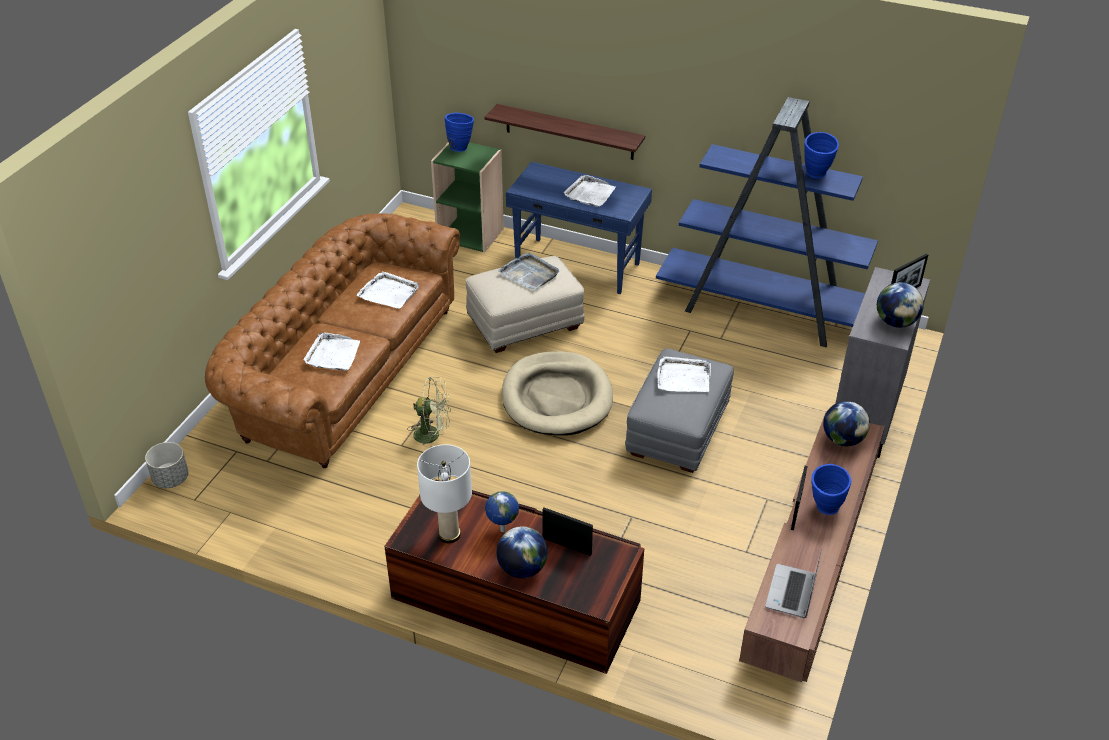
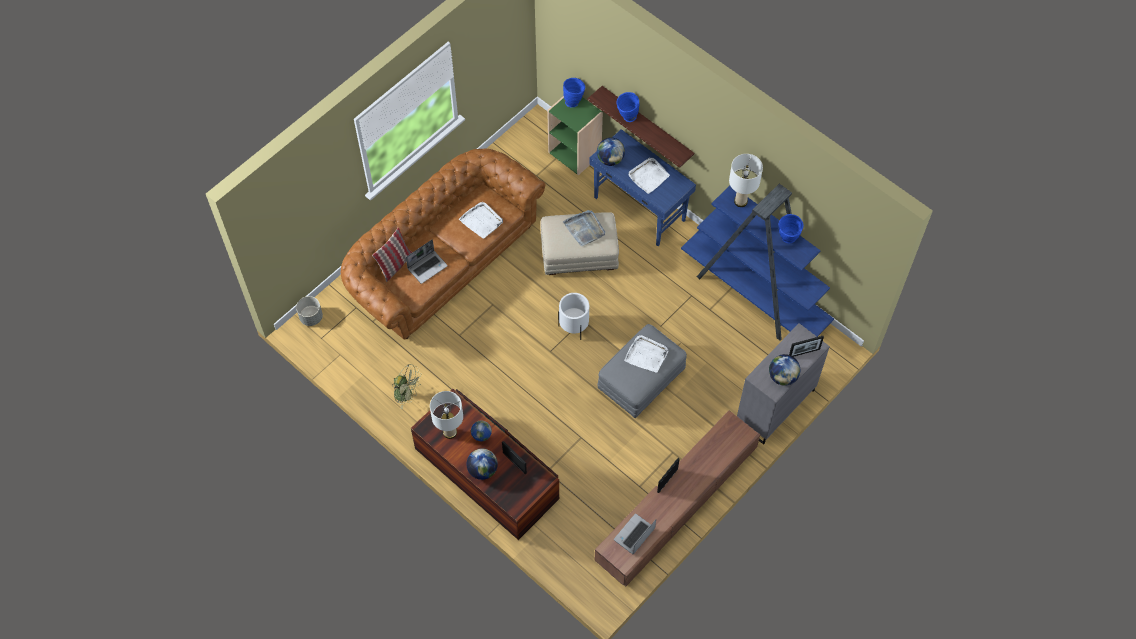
camera: 20 degrees right, 20 degrees up
(284, 365) = (395, 265): none -> pillow
(333, 354) = (427, 267): white tray -> laptop
(432, 434) = (482, 332): green fan -> green fan (407, 394)
(556, 398) = (574, 327): beige dog bed -> white planter
(734, 155) = (740, 201): none -> white table lamp
(825, 510) = (686, 485): blue vase -> blue vase (627, 118)
(842, 439) = (727, 436): globe -> globe (610, 159)

